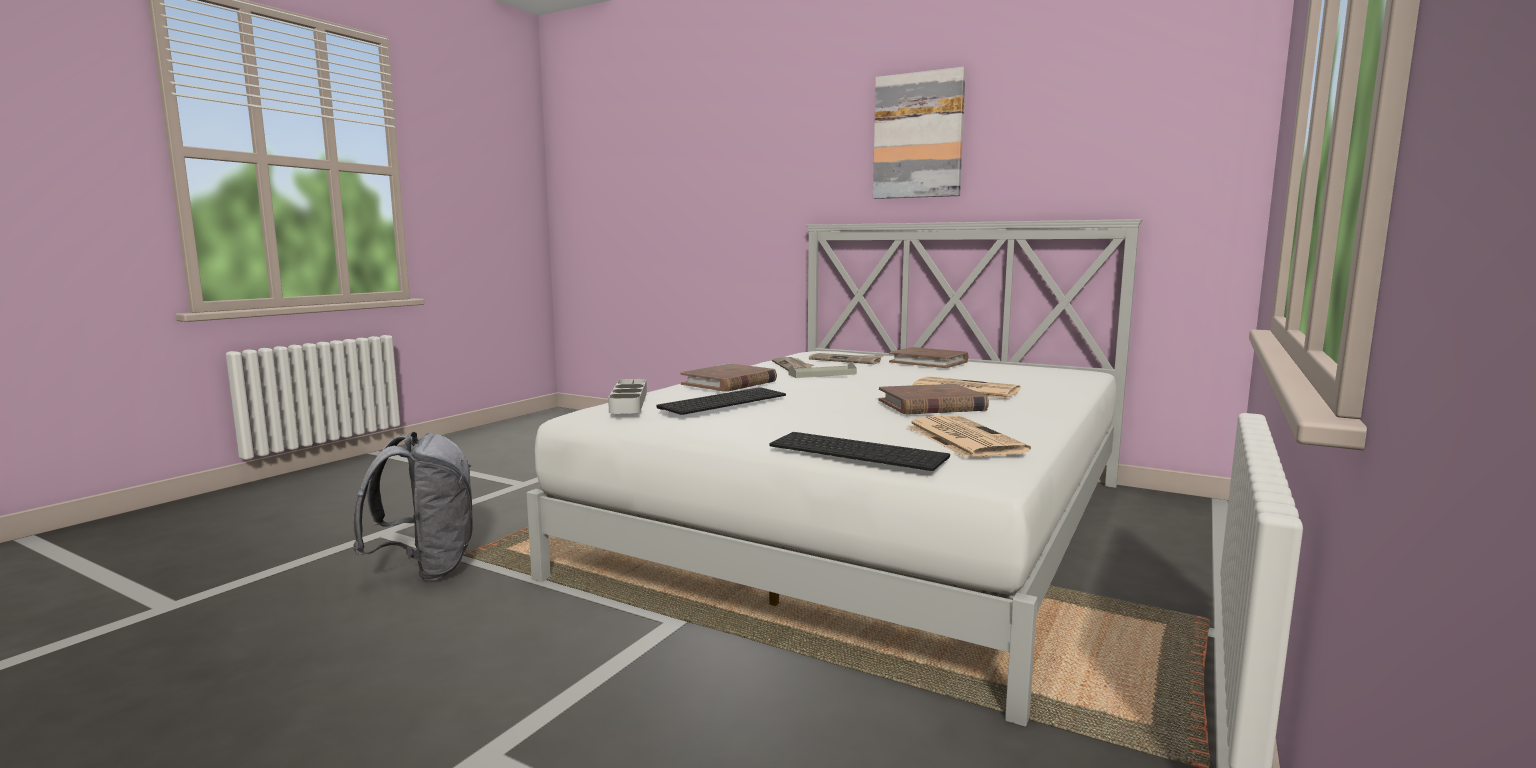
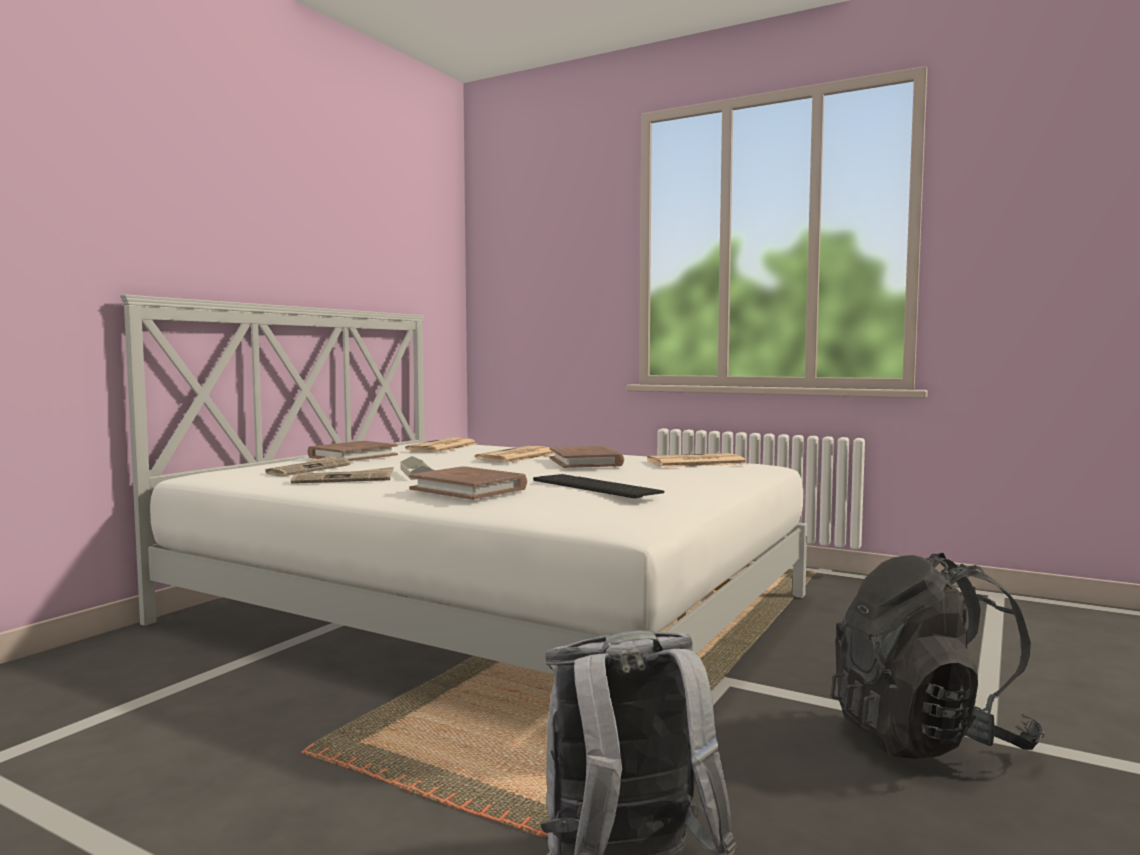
camera: 90 degrees left, 5 degrees down
(497, 713) = (927, 738): none -> black backpack
(629, 402) = (591, 507): grey tray -> none
(860, 451) = (746, 473): keyboard -> none
(918, 136) = (249, 202): picture -> none
(1019, 373) = (442, 447): none -> newspaper

